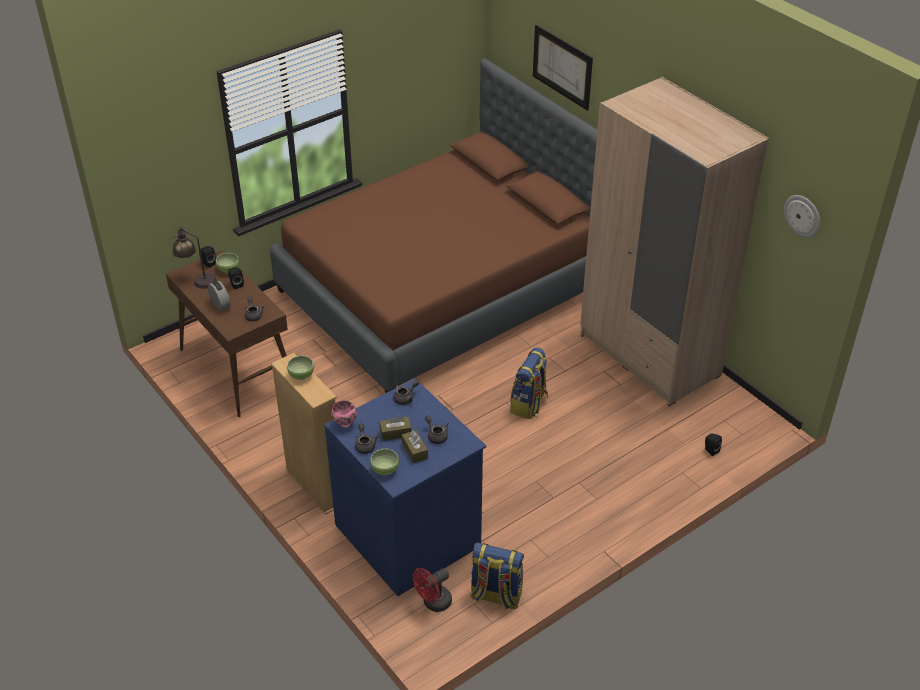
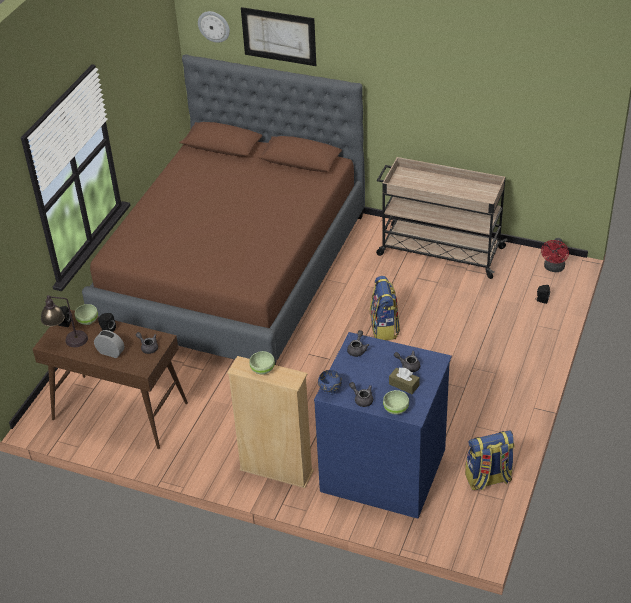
camera: 30 degrees left, 0 degrees up
(344, 424) = (330, 391): pink bowl -> blue bowl
(395, 433) = (376, 379): brown tissue box -> none
(433, 603) = (449, 509): red fan -> red fan (553, 268)
(649, 355) = (439, 251): beige wardrobe -> beige cart
(803, 215) = (562, 82): wall clock -> wall clock (214, 26)

